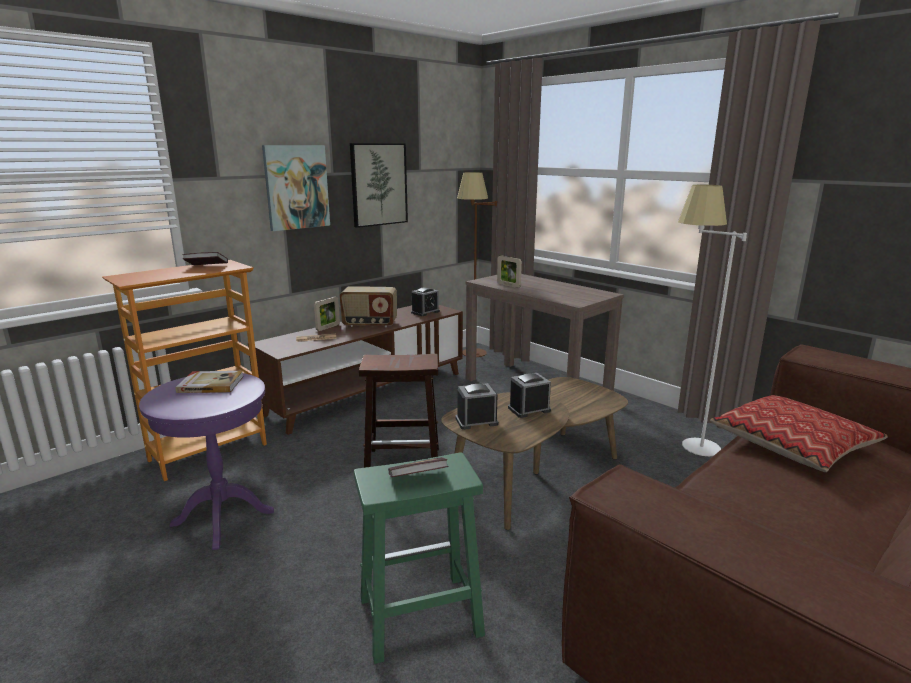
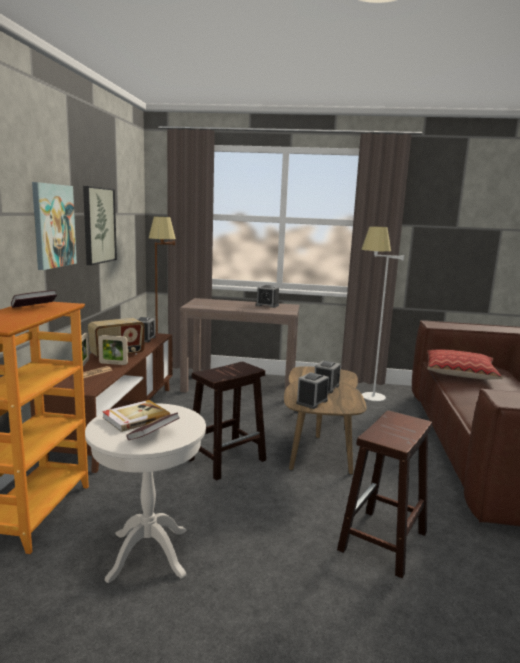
camera: 40 degrees left, 5 degrees down
(223, 518) = (148, 554): purple side table -> white side table
(418, 478) = (399, 430): book -> book (153, 436)
(418, 617) = (383, 542): green stool -> brown stool
(508, 285) = (218, 307): picture frame -> picture frame (113, 363)
(574, 290) = (267, 305): none -> alarm clock

